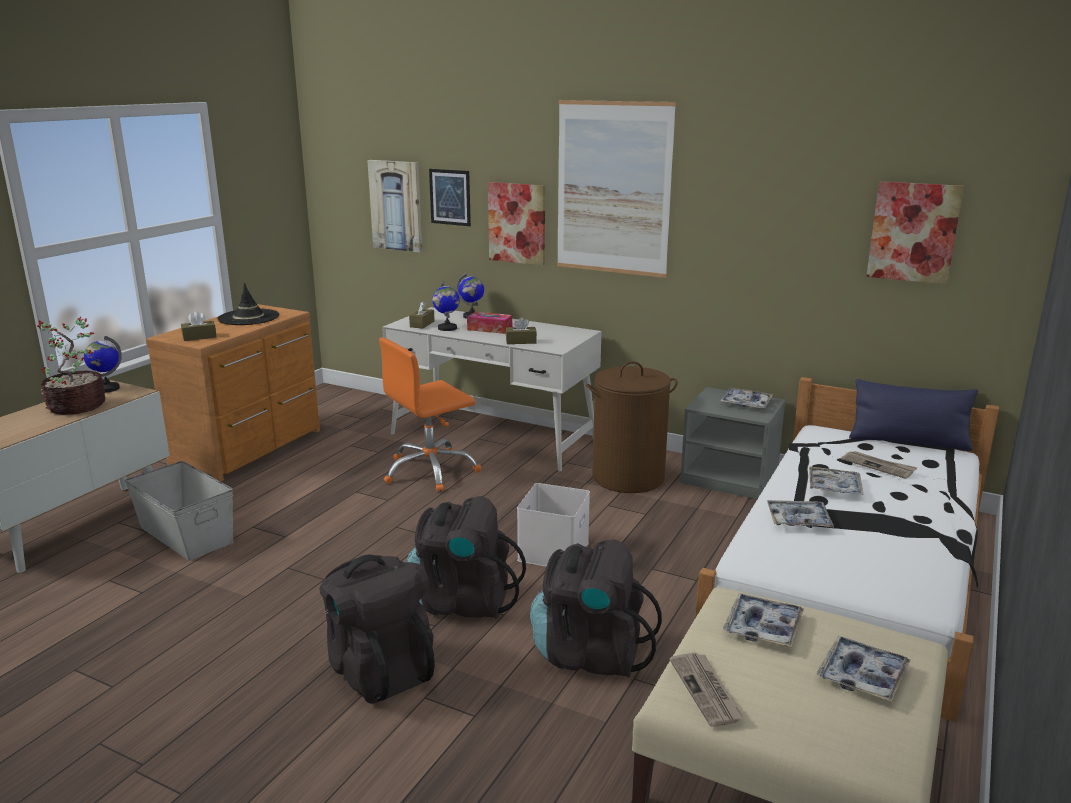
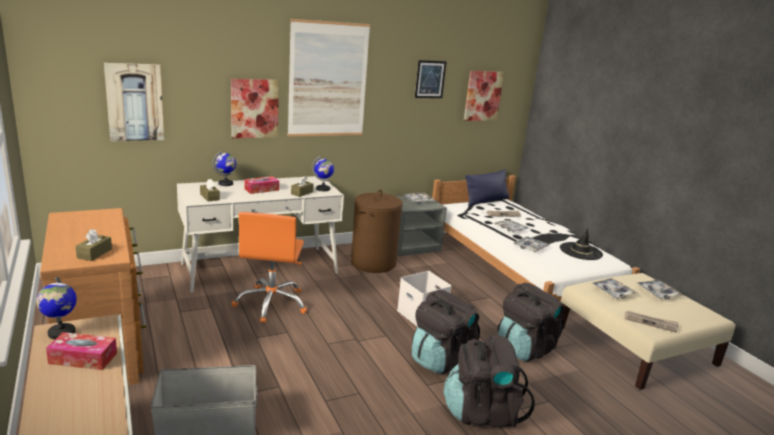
camera: 55 degrees left, 0 degrees up
(76, 407) = (83, 358): potted plant -> tissue box
(248, 317) = (83, 226): black hat -> black hat (580, 251)
(447, 328) = (234, 196): globe -> globe (323, 189)
(450, 197) = (192, 92): picture -> picture (430, 79)

